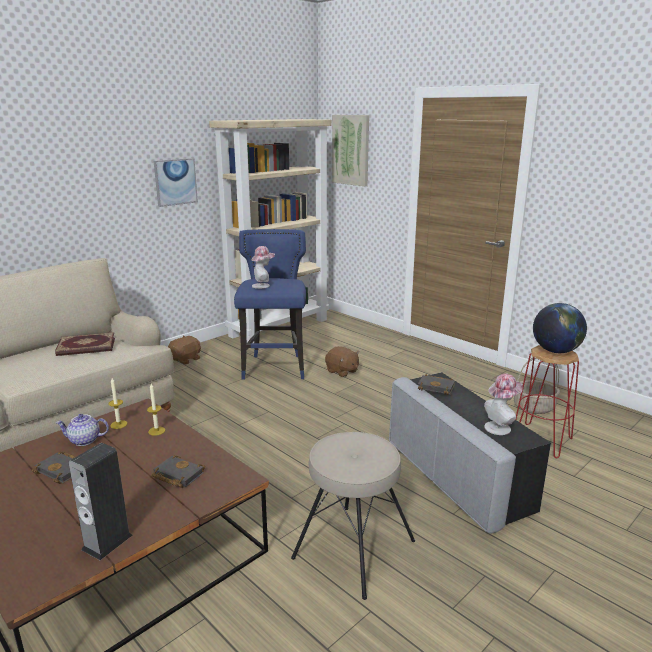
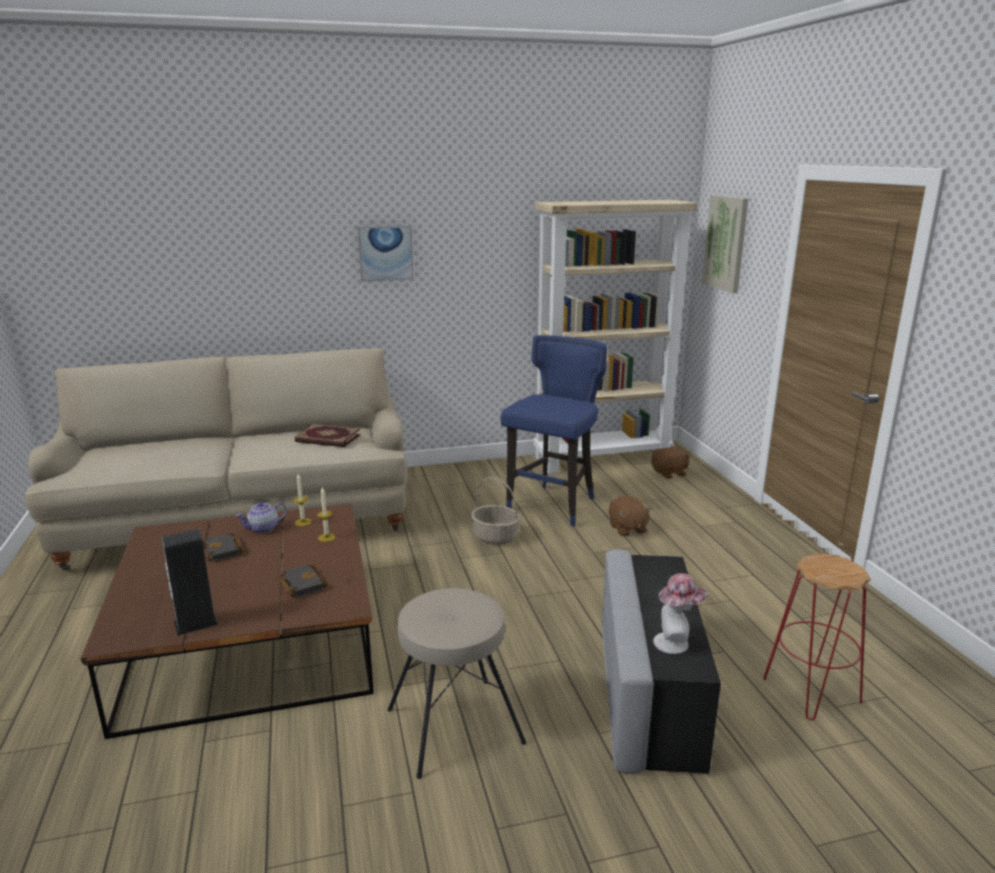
camera: 30 degrees right, 0 degrees up
(84, 440) = (263, 529): teapot -> teapot turned 60 degrees counterclockwise
(175, 182) = (486, 271): picture -> picture (385, 253)
(186, 359) = (469, 474): brown plush toy -> brown plush toy (670, 473)
(263, 285) = (540, 404): hat -> none
(437, 387) = (650, 572): black book -> none
(534, 407) = (849, 645): basket -> basket (496, 537)
(556, 351) = (836, 568): globe -> none

